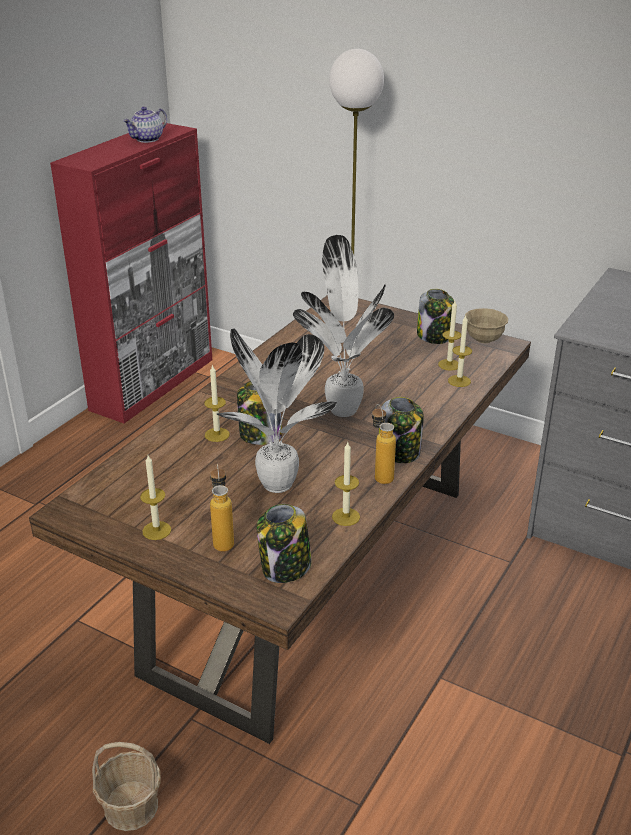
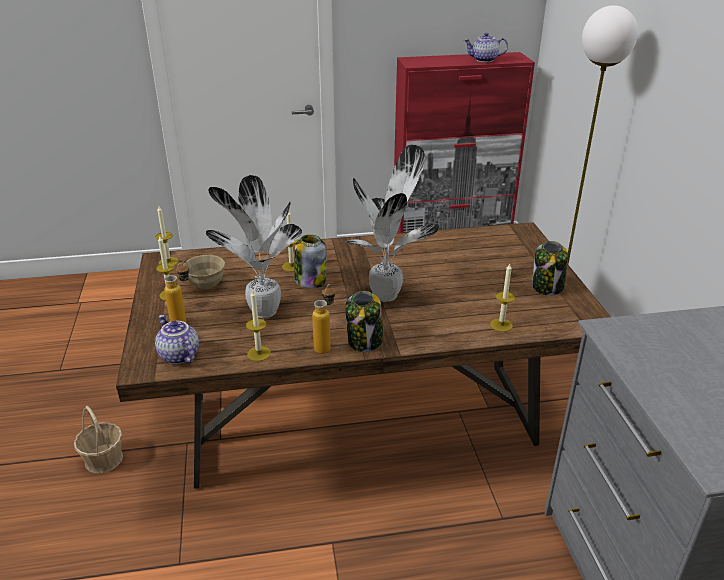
camera: 50 degrees right, 0 degrees up
(285, 568) = (178, 355): jar -> teapot
(449, 365) = (517, 310): candle -> candle (168, 262)
(483, 339) = (583, 310): beige bowl -> beige bowl (206, 285)

